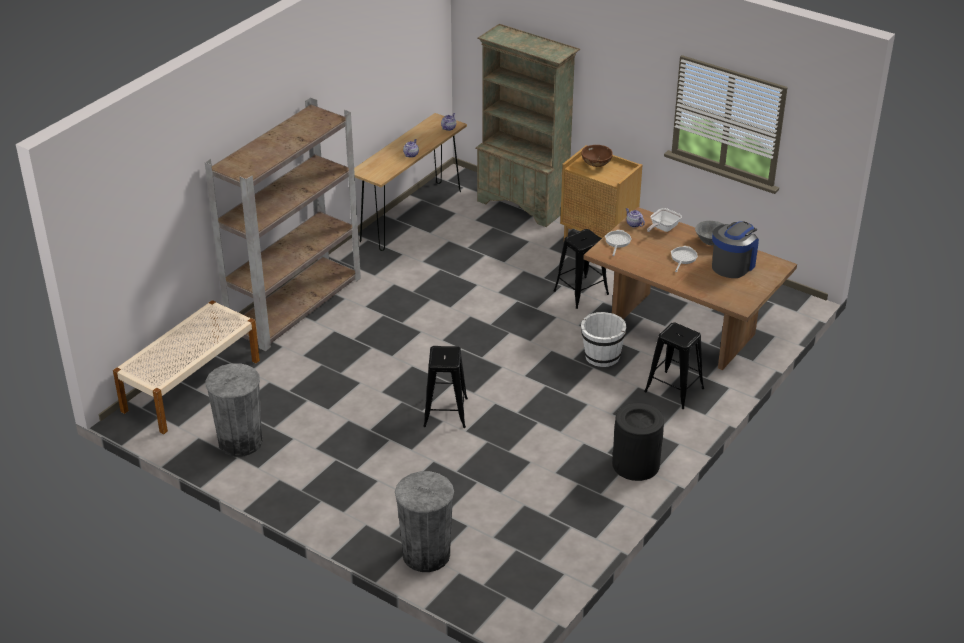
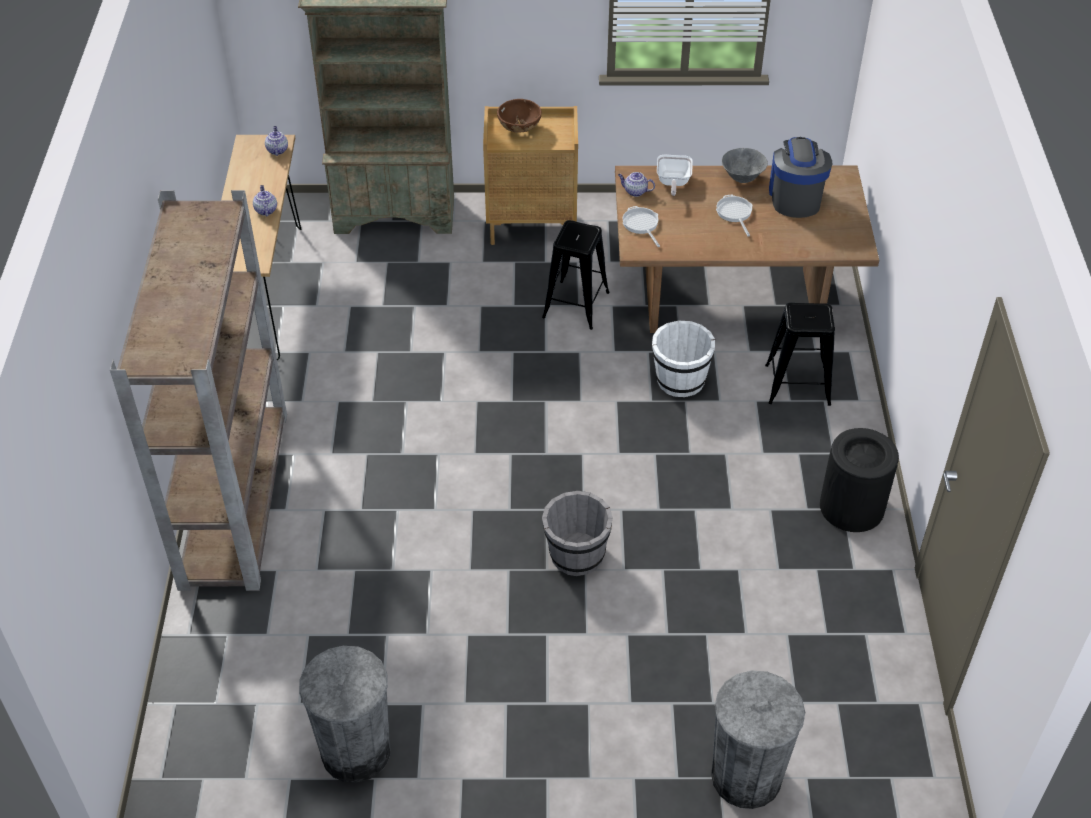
camera: 35 degrees left, 10 degrees up
(191, 385) = (202, 701): beige bench -> none
(445, 412) = (576, 555): black stool -> grey bucket

